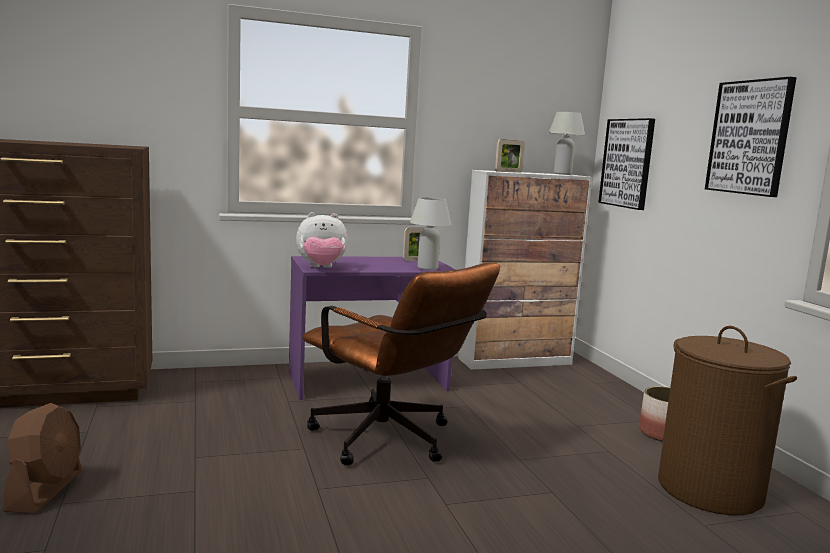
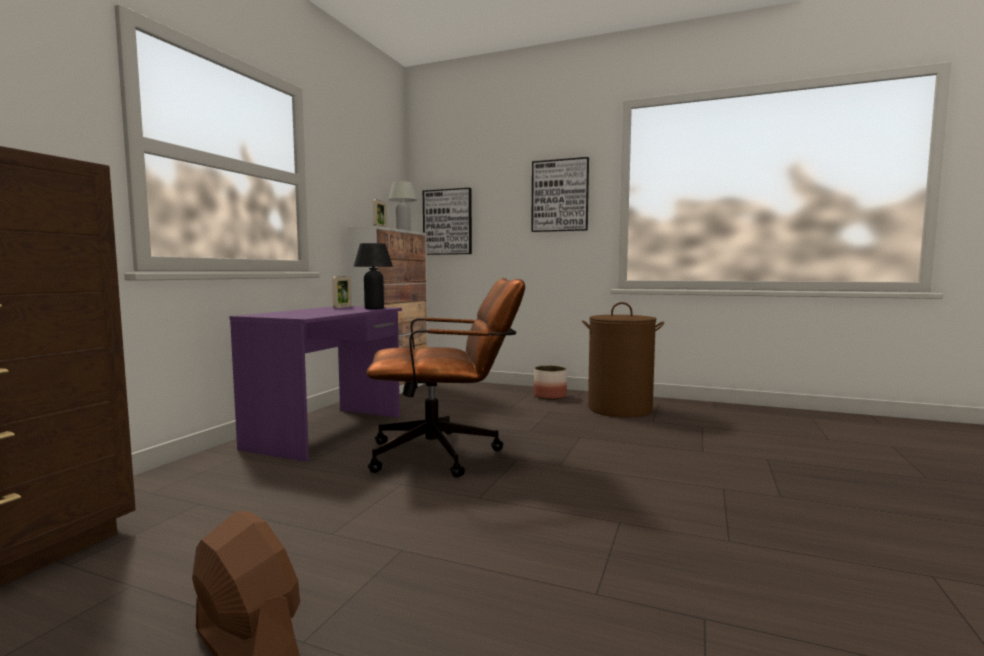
camera: 50 degrees left, 5 degrees down
(321, 268) = (304, 316): plush toy -> none
(427, 268) = (374, 308): white table lamp -> black table lamp

